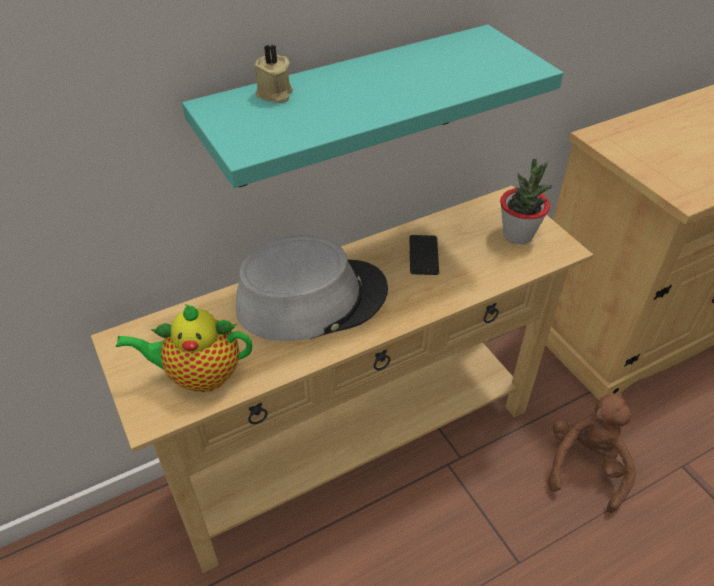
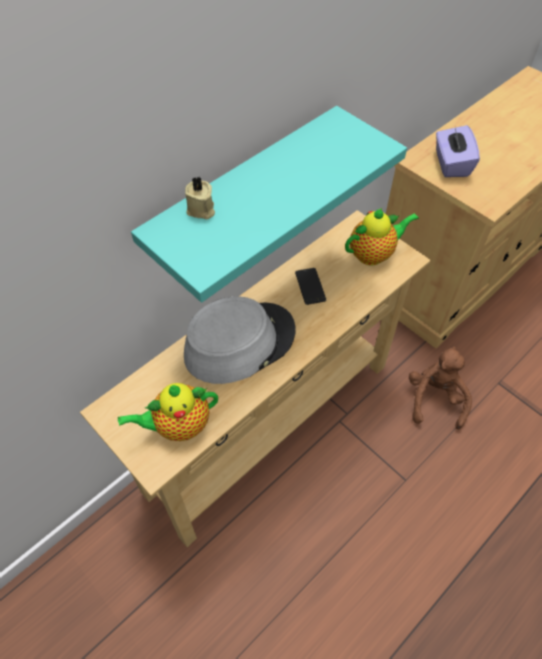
camera: 15 degrees left, 10 degrees up
(518, 235) = (373, 254): potted plant -> teapot
(645, 147) = (451, 164): none -> purple tissue box

